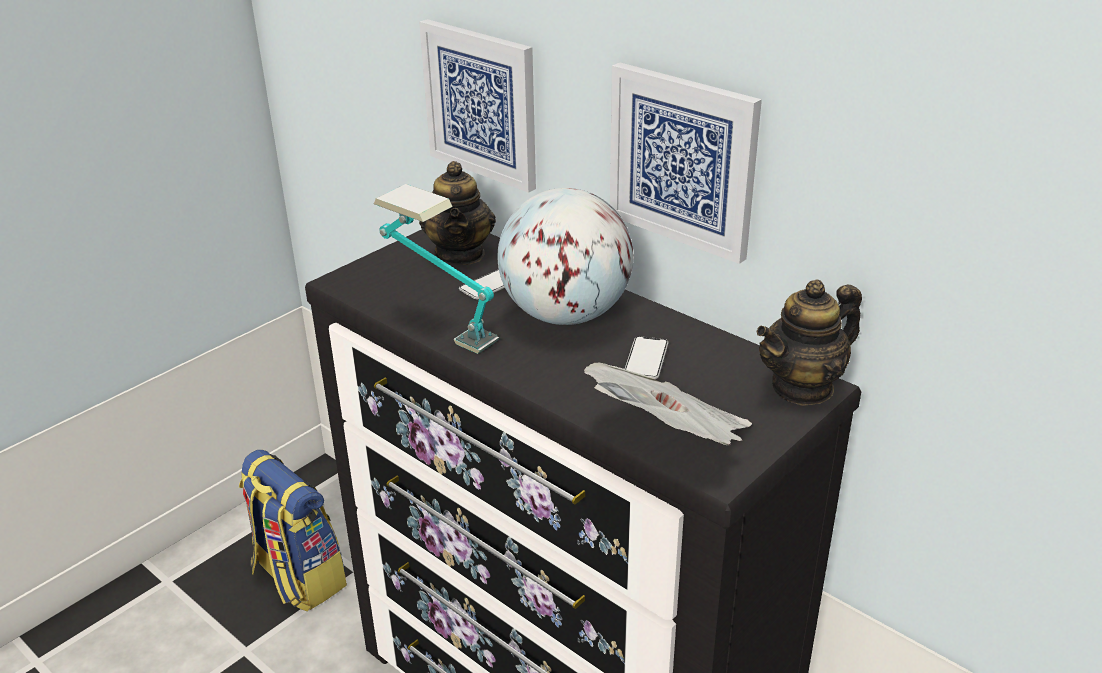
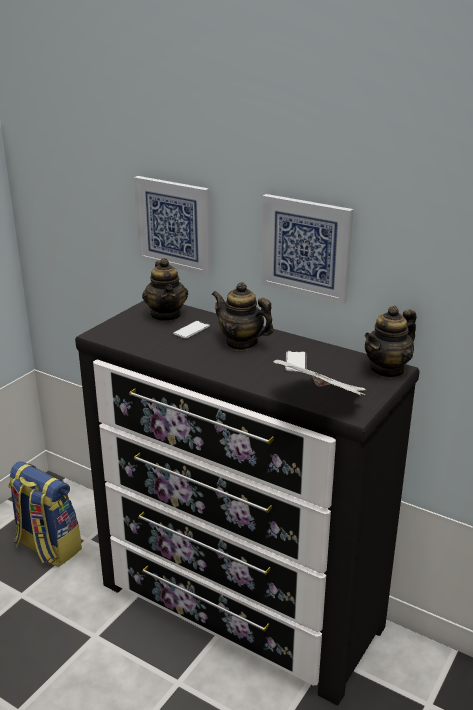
camera: 10 degrees left, 5 degrees down
(439, 326) = (168, 354): table lamp -> none
(565, 315) = (241, 343): globe -> teapot

